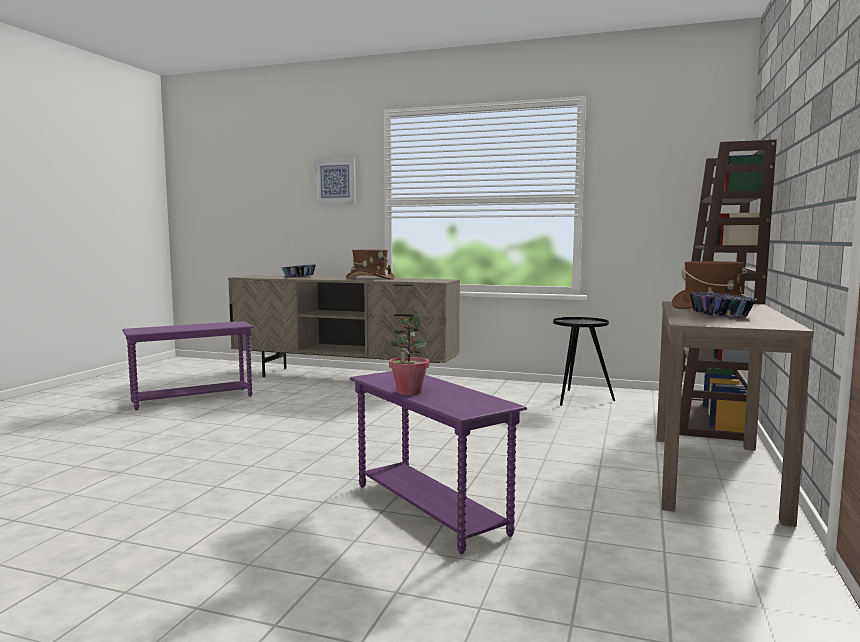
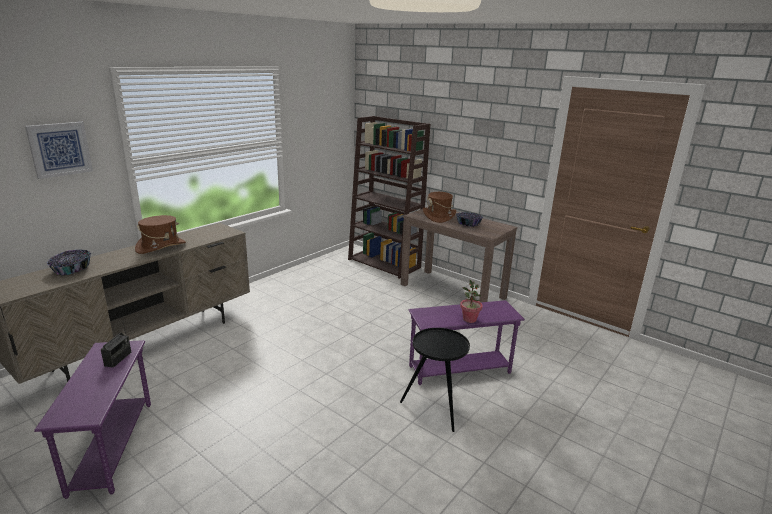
camera: 70 degrees left, 15 degrees up
(219, 326) = (118, 359): none -> radio
(578, 399) = (317, 278): black side table -> black side table (434, 410)

